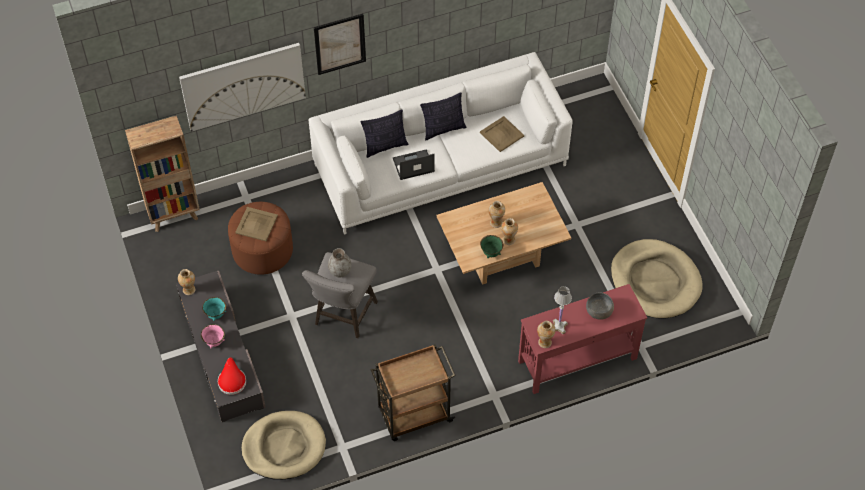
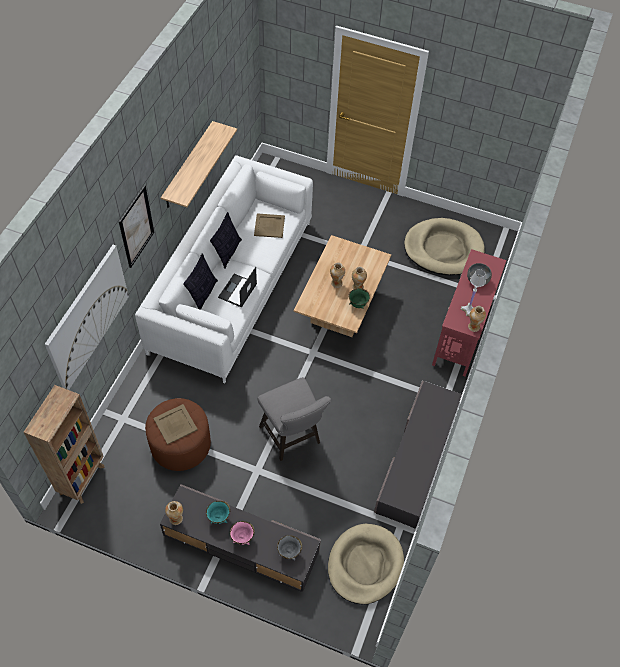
camera: 50 degrees left, 0 degrees up
(232, 380) = (289, 552): red hat -> grey bowl
(340, 271) = (286, 400): grey vase -> none
(413, 415) = (416, 459): brown cart -> grey tv stand
(444, 27) = (188, 166): none -> shelf

